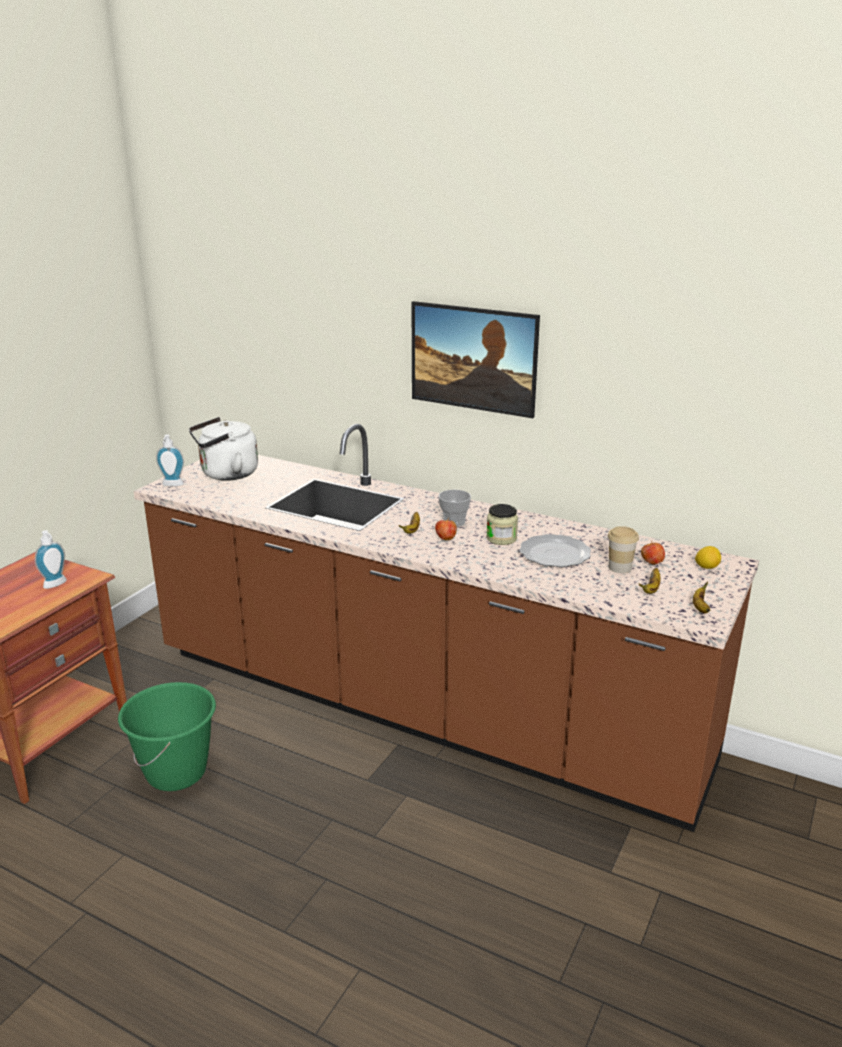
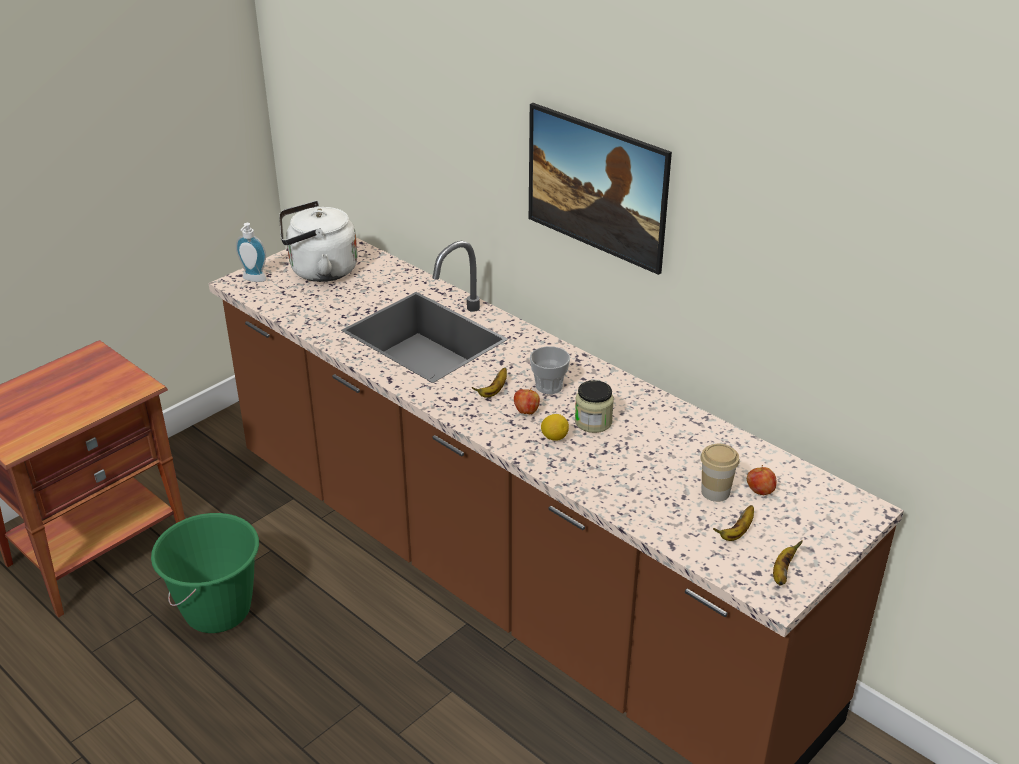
camera: 15 degrees right, 10 degrees up
(56, 585) = (103, 392): soap dispenser -> none
(554, 554) = (644, 457): plate -> none
(706, 567) = (827, 510): lemon -> lemon (554, 437)

